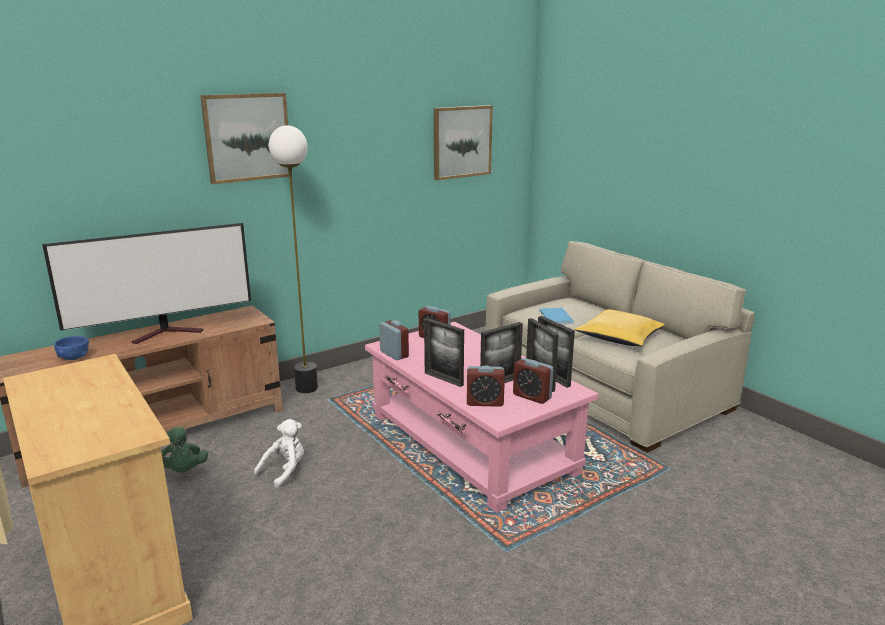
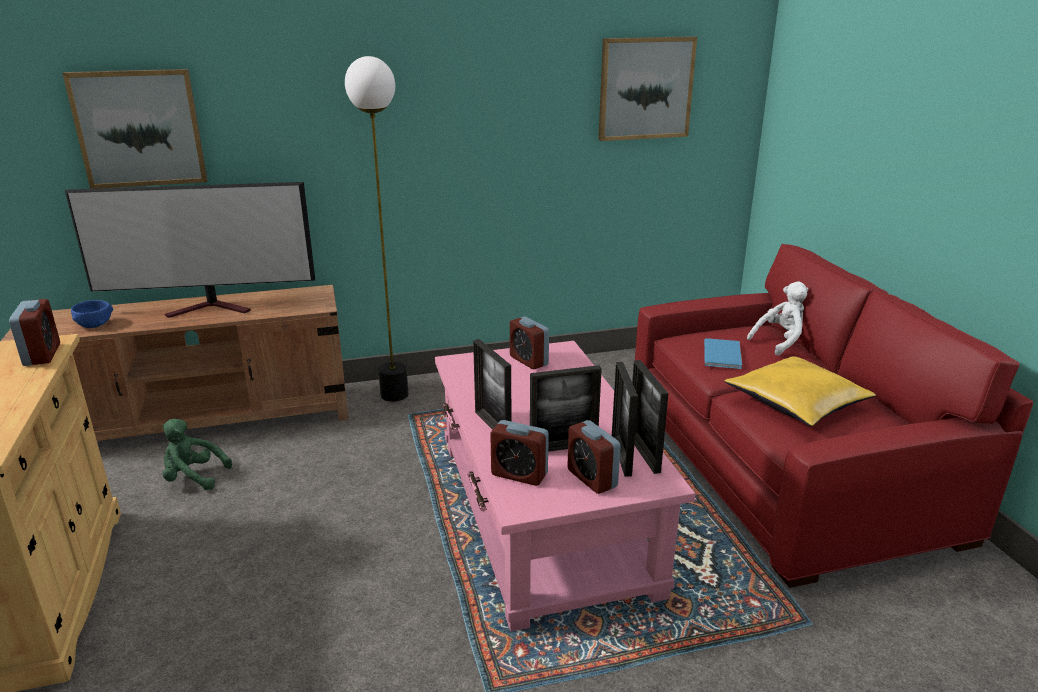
camera: 20 degrees right, 5 degrees up
(183, 471) = (193, 477): green plush toy -> green plush toy turned 105 degrees clockwise
(247, 137) = (328, 70): picture -> picture (139, 128)
(285, 471) = (297, 503): white plush toy -> white plush toy (780, 342)
(394, 354) = (459, 377): alarm clock -> alarm clock (42, 355)
(605, 386) = (786, 464): beige sofa -> red sofa

